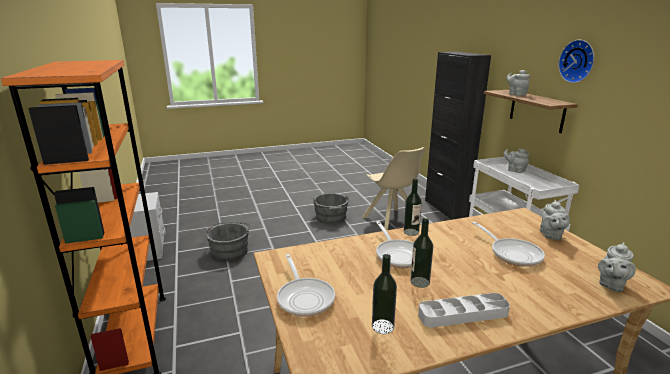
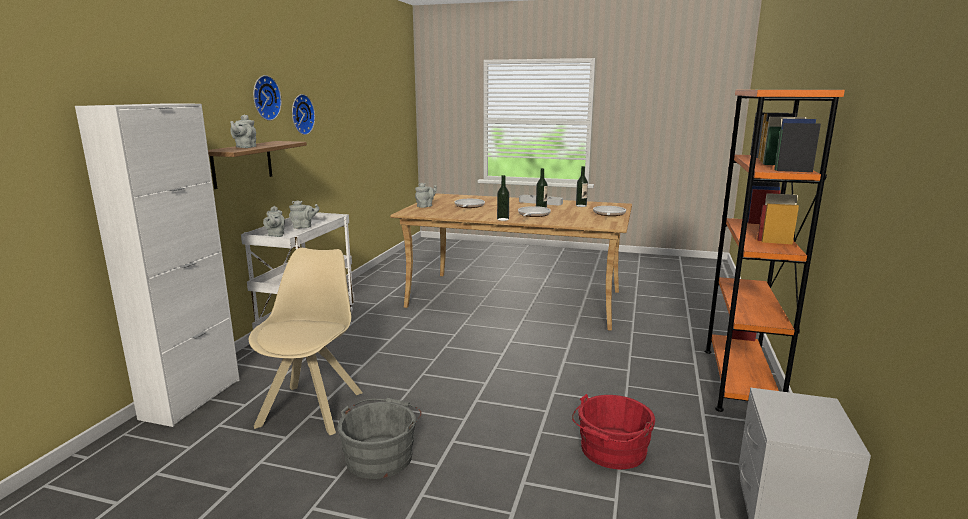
camera: 145 degrees left, 5 degrees down
(230, 250) = (611, 451): grey bucket -> red bucket
(446, 208) = (191, 399): black cabinet -> white cabinet
(611, 285) = (456, 197): grey teapot -> grey teapot (304, 227)
(627, 87) = (300, 114): none -> wall clock

